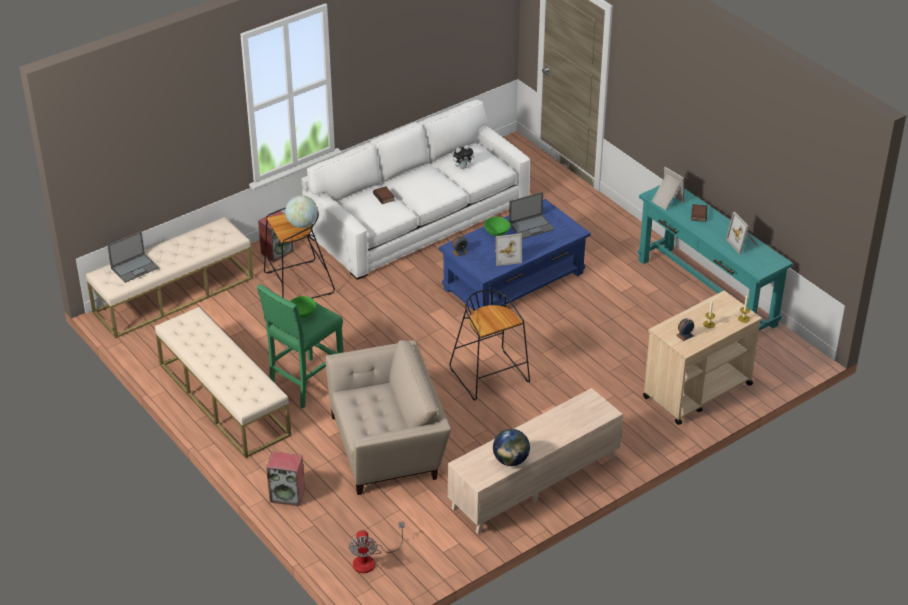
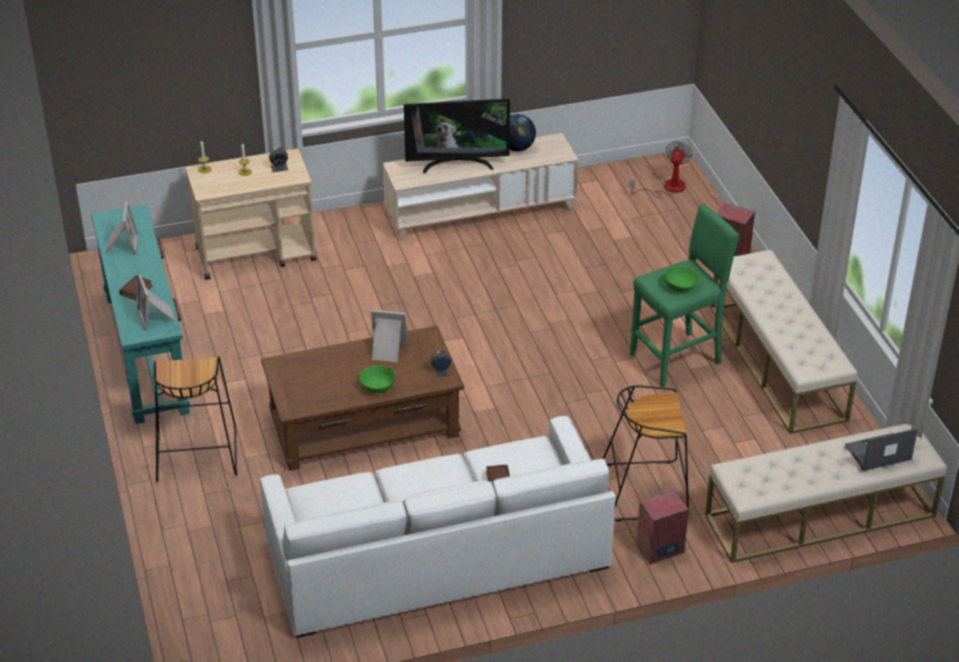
camera: 160 degrees left, 0 degrees up
(302, 224) = (640, 412): globe -> none
(388, 446) = (610, 275): beige armchair -> none
(462, 167) = (358, 505): plush toy -> none
(491, 376) = (463, 318): black stool -> black stool (195, 454)
(514, 280) = (363, 425): blue coffee table -> brown coffee table
(531, 226) = (328, 384): laptop -> none
(555, 429) = (457, 164): none -> television

